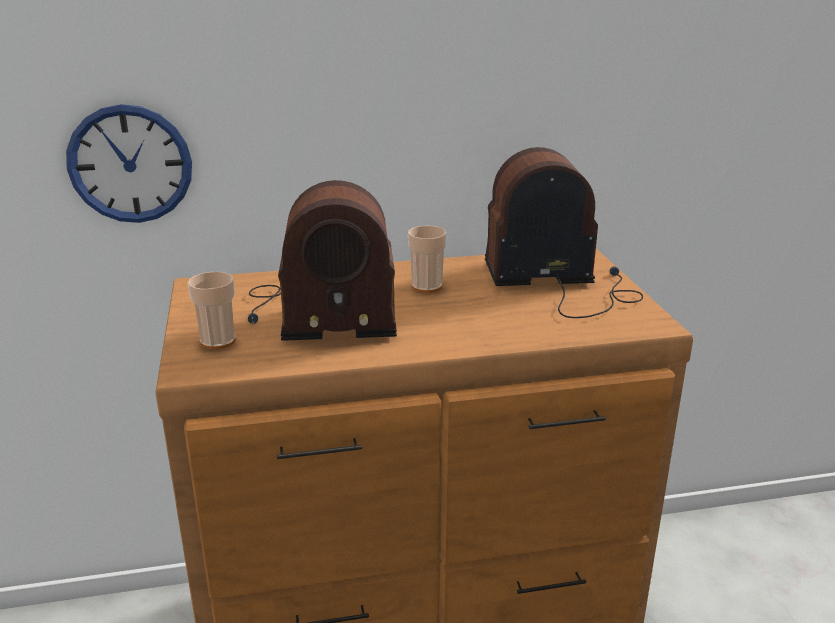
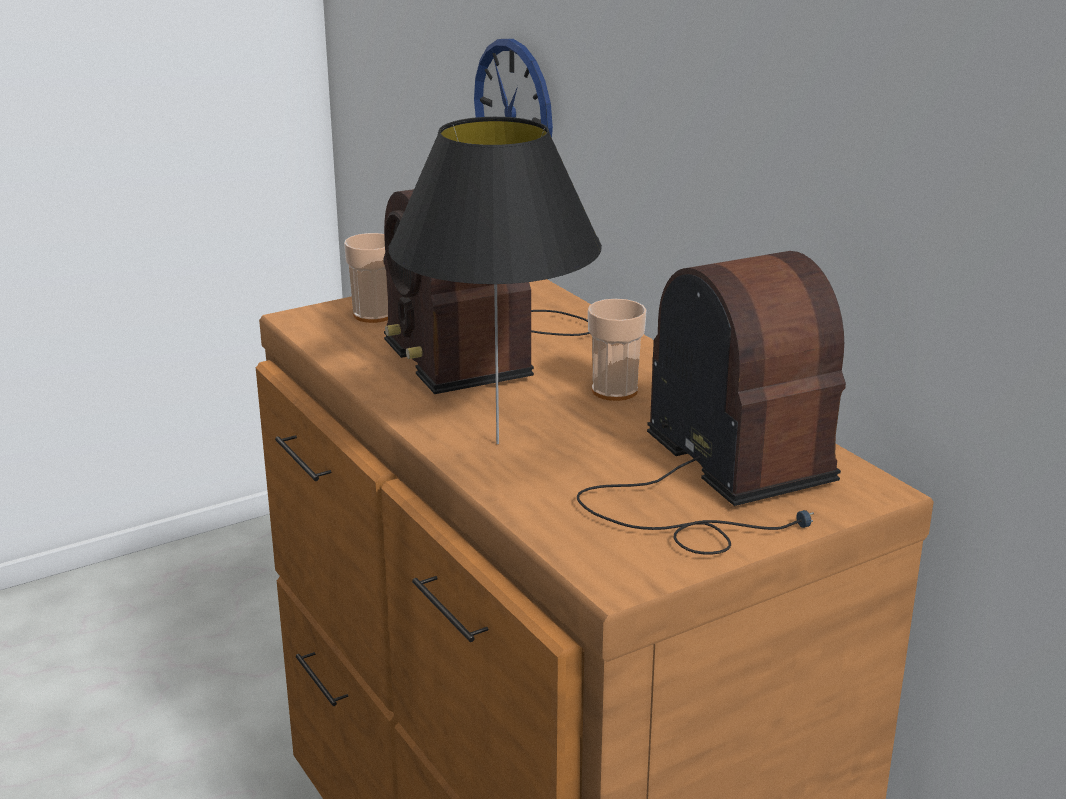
camera: 70 degrees right, 0 degrees up
(477, 330) = (496, 443): none -> black table lamp

